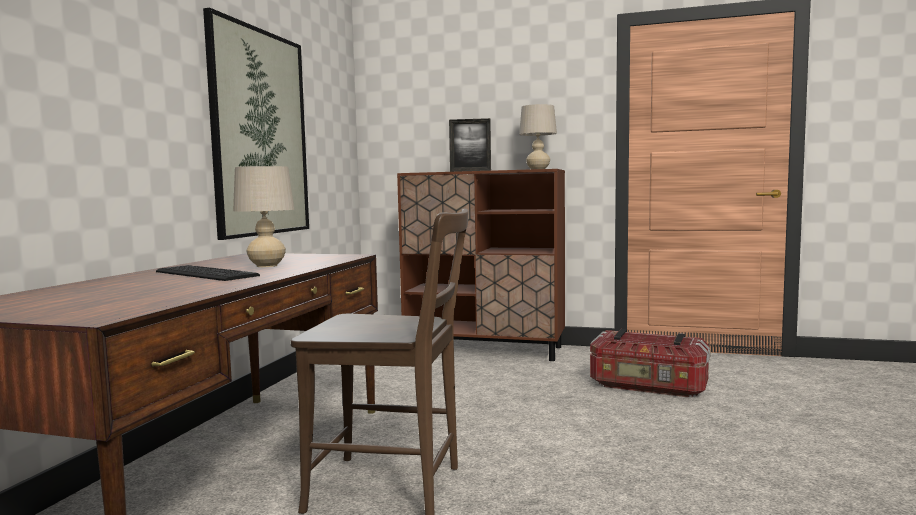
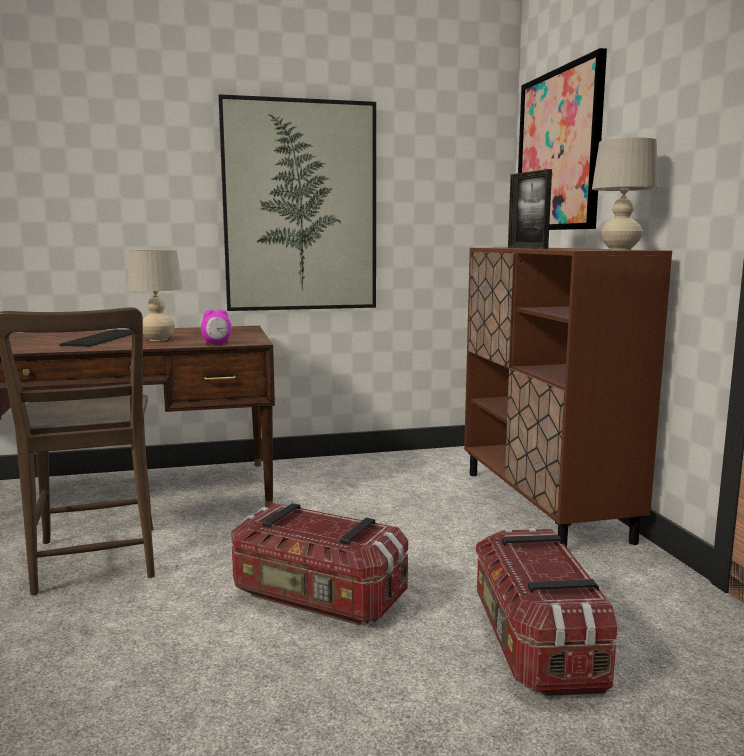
camera: 60 degrees right, 5 degrees up
(338, 259) = (217, 343): none -> alarm clock
(423, 106) = (558, 151): none -> picture
(551, 421) = (317, 597): none -> storage box

